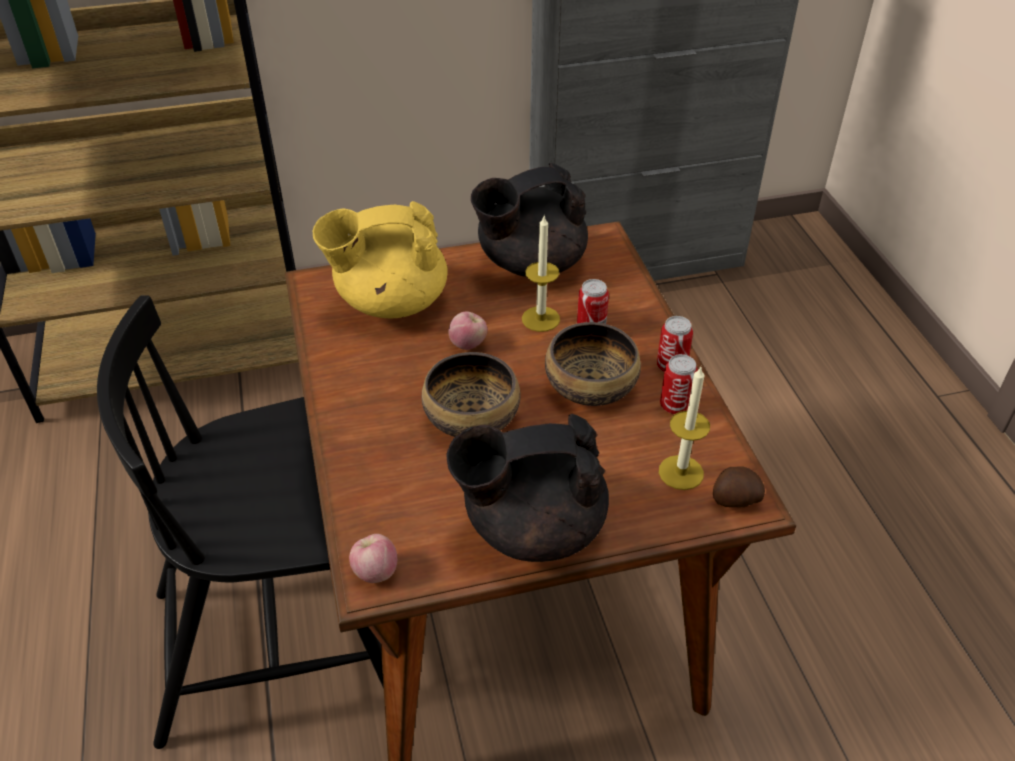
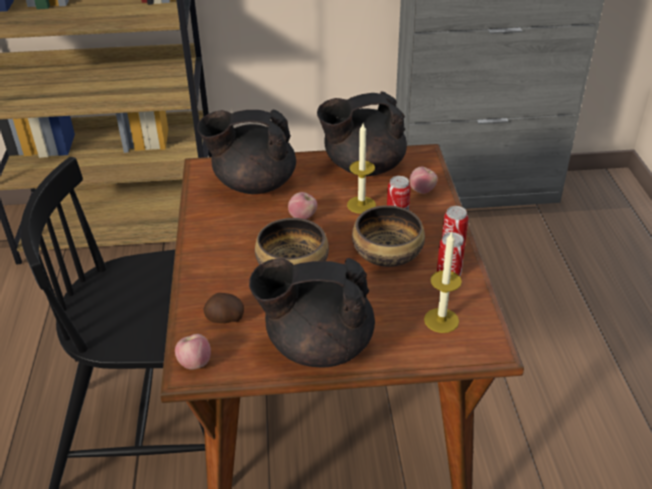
camera: 10 degrees right, 5 degrees down
(390, 302) = (253, 184): yellow teapot -> black teapot
(615, 291) = (422, 190): none -> apple
(734, 500) = (478, 344): potato -> potato (225, 319)

